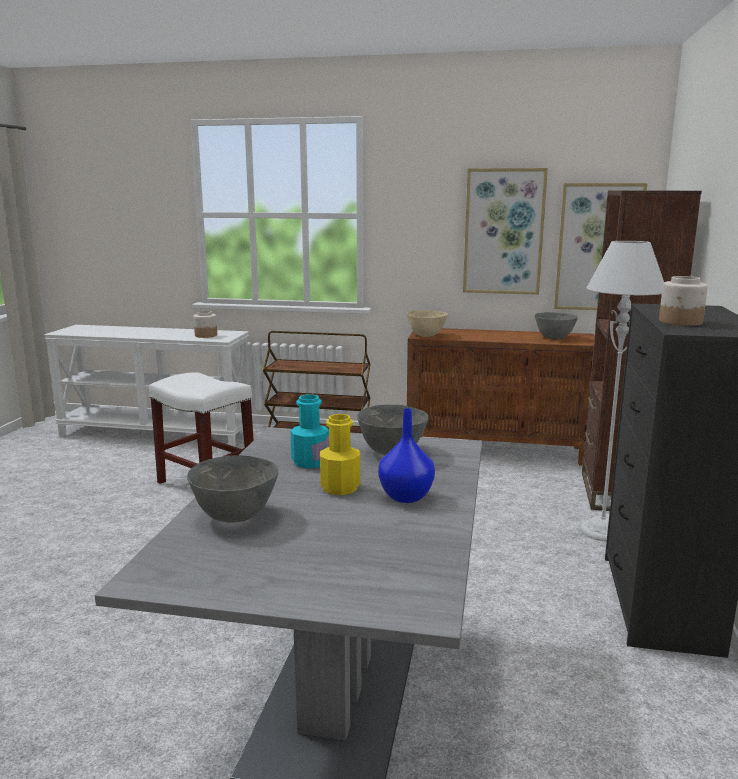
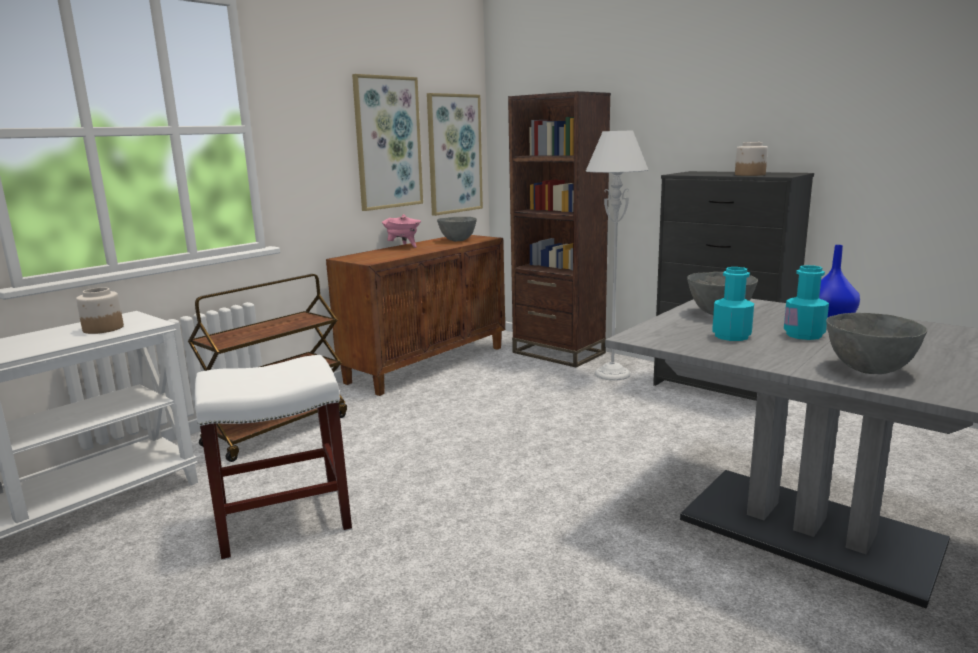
camera: 60 degrees left, 0 degrees up
(340, 487) = (803, 335): yellow bottle -> turquoise bottle
(426, 335) = (371, 260): beige bowl -> none
(495, 332) = (403, 247): none -> pink cooking pot

